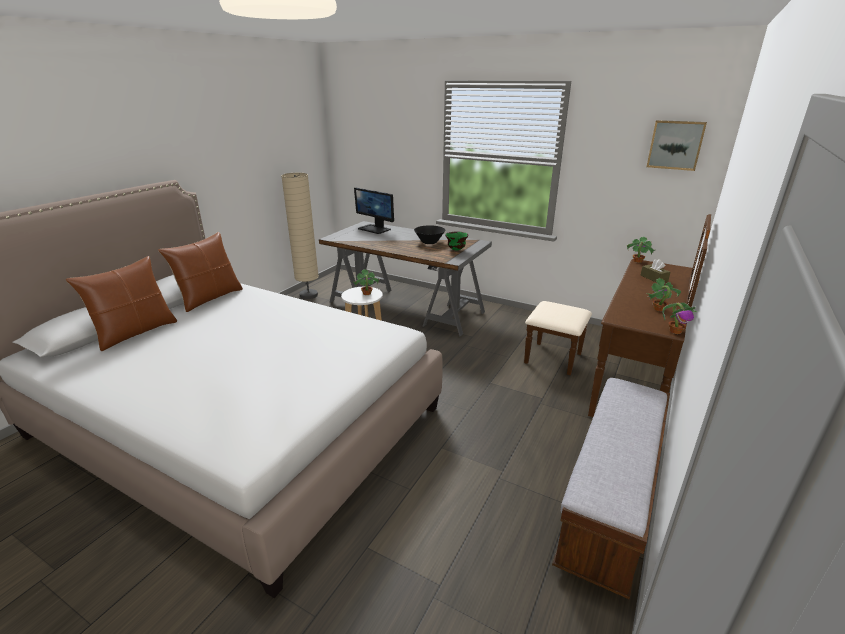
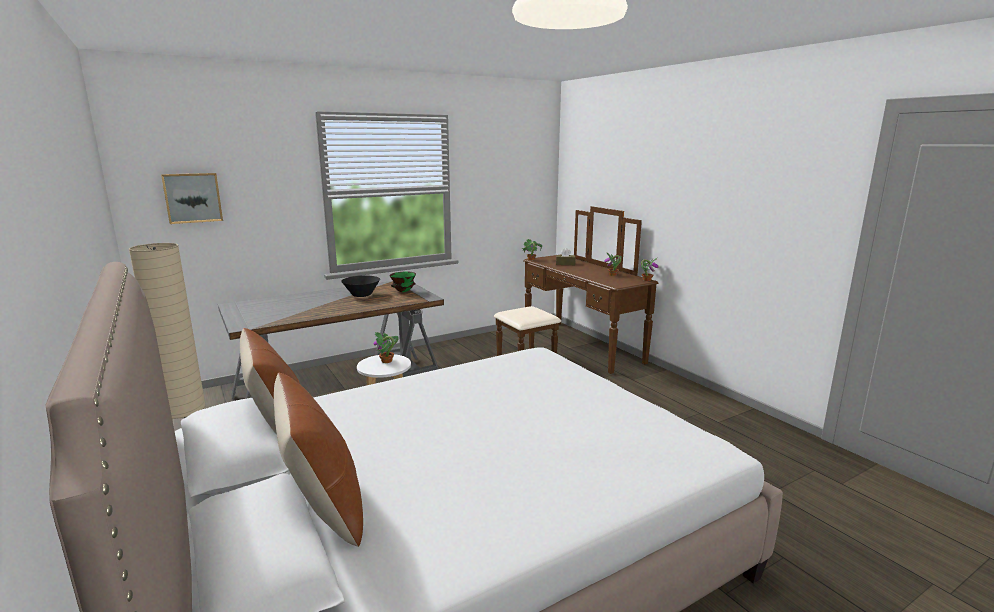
camera: 60 degrees left, 10 degrees down
(375, 229) = (264, 304): monitor -> none
(609, 501) = (701, 399): bench -> none
(675, 145) = (528, 164): picture -> picture (192, 197)

